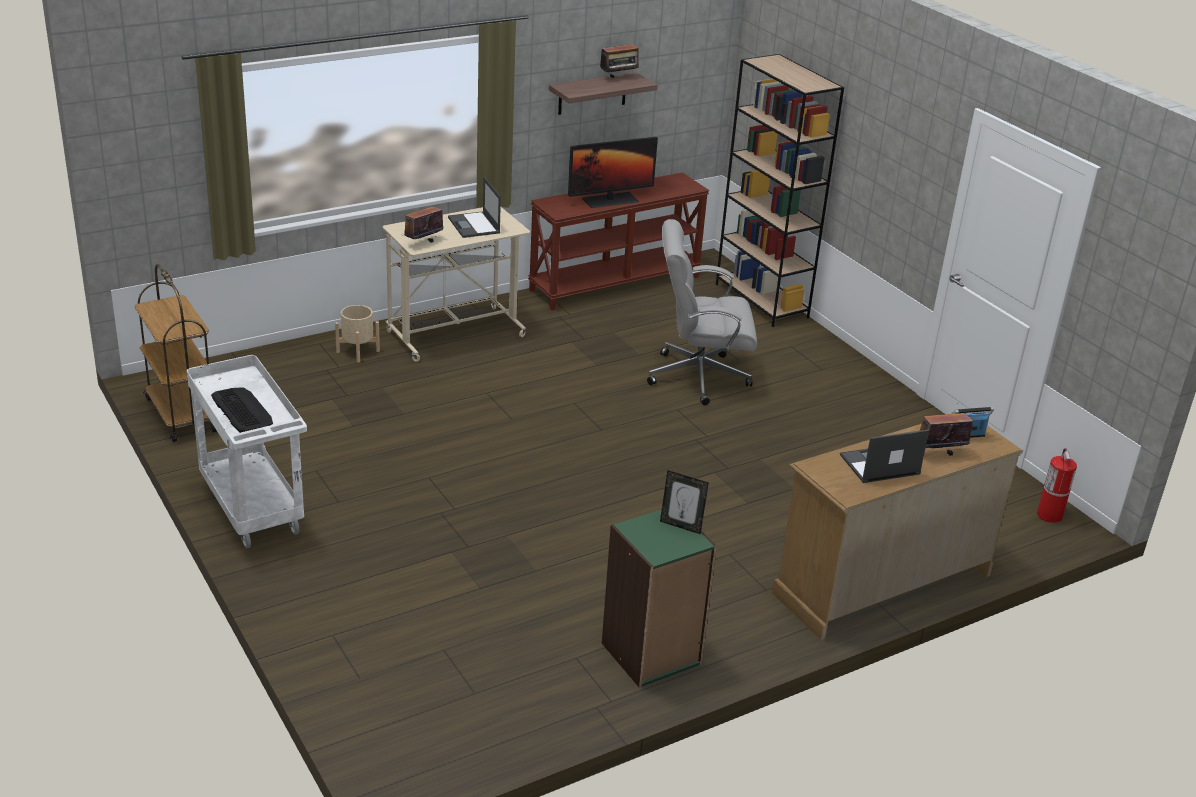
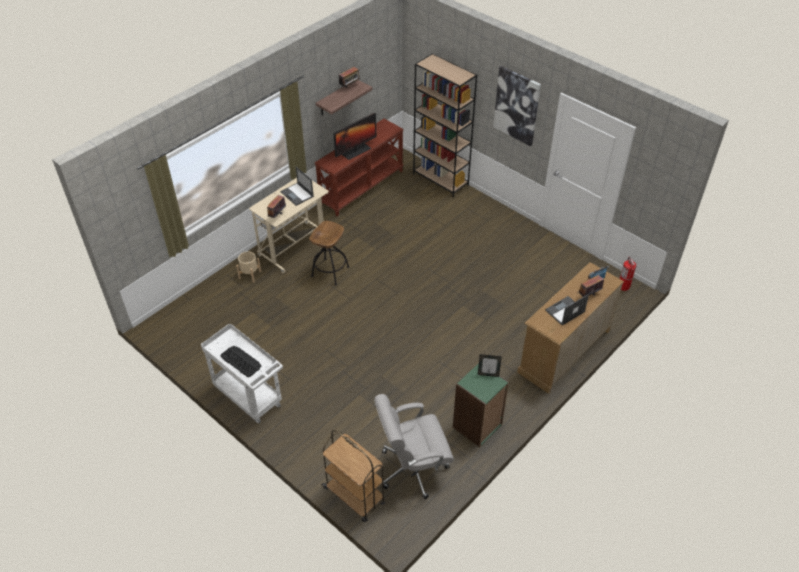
camera: 15 degrees left, 15 degrees up
(181, 417) = (180, 347): brown cart -> brown cart (354, 497)
(497, 377) = (330, 271): none -> brown stool
(698, 376) = (430, 242): grey office chair -> grey office chair (413, 468)
(902, 143) = (517, 105): none -> picture

